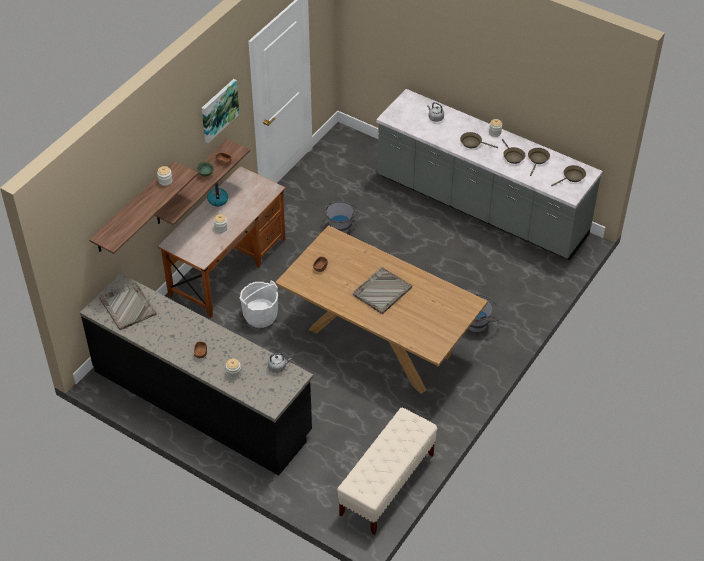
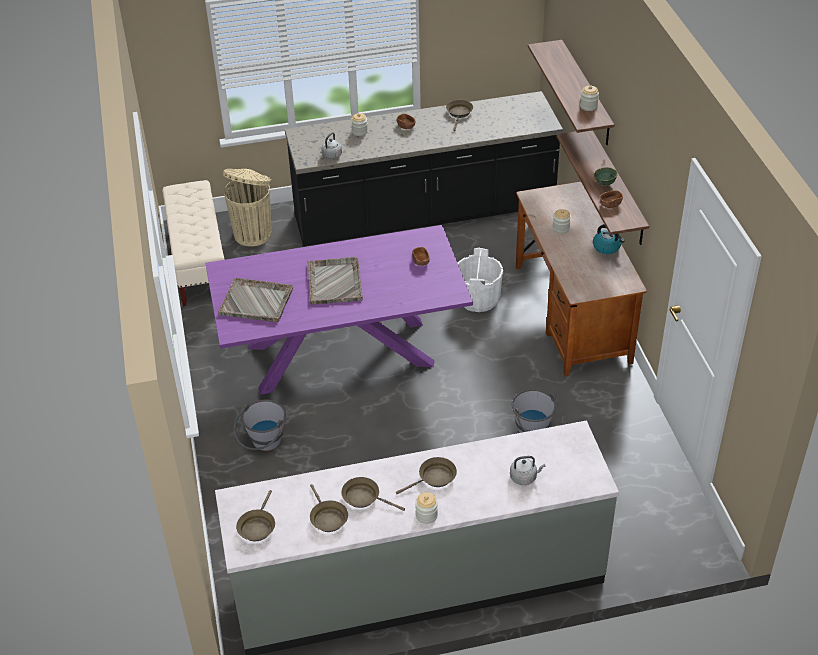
camera: 135 degrees right, 5 degrees down
(127, 306) = (514, 115): grey tray -> grey tray (257, 301)
(155, 336) = (459, 114): none -> brown frying pan
(219, 110) = (652, 168): picture -> none
(324, 481) = (253, 233): none -> beige trash can
(379, 342) = (342, 355): brown dining table -> purple dining table

